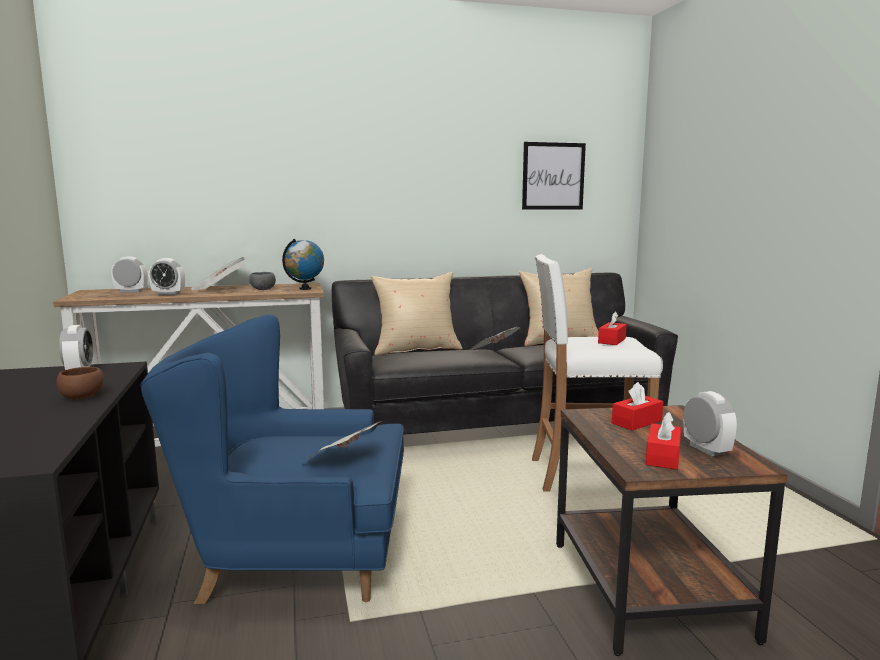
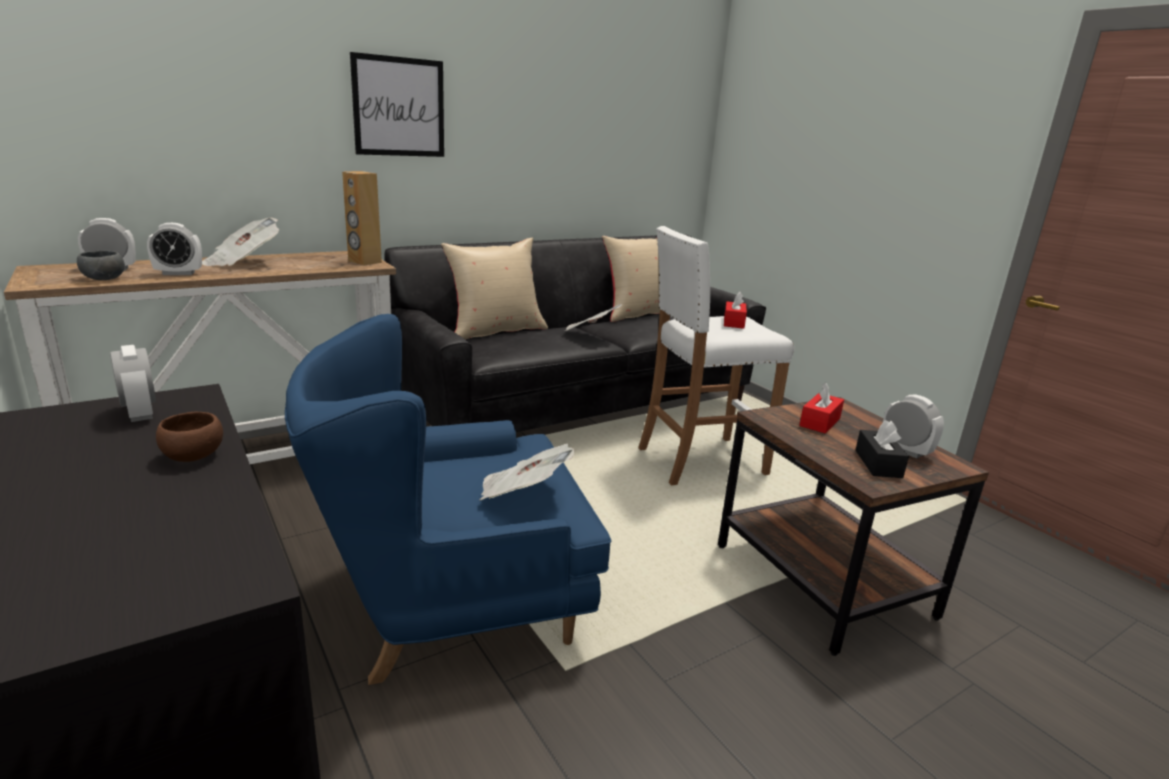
camera: 20 degrees left, 10 degrees up
(262, 289) = (307, 263): grey bowl -> grey bowl (102, 279)
(305, 289) = (364, 262): globe -> brown speaker
(553, 176) = (632, 121): picture -> picture (399, 107)
(662, 457) = (878, 464): red tissue box -> black tissue box

